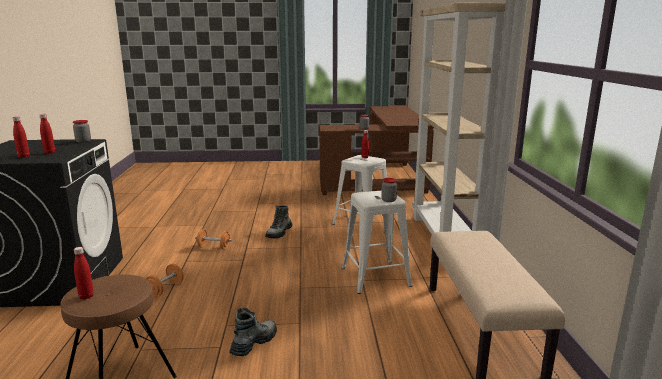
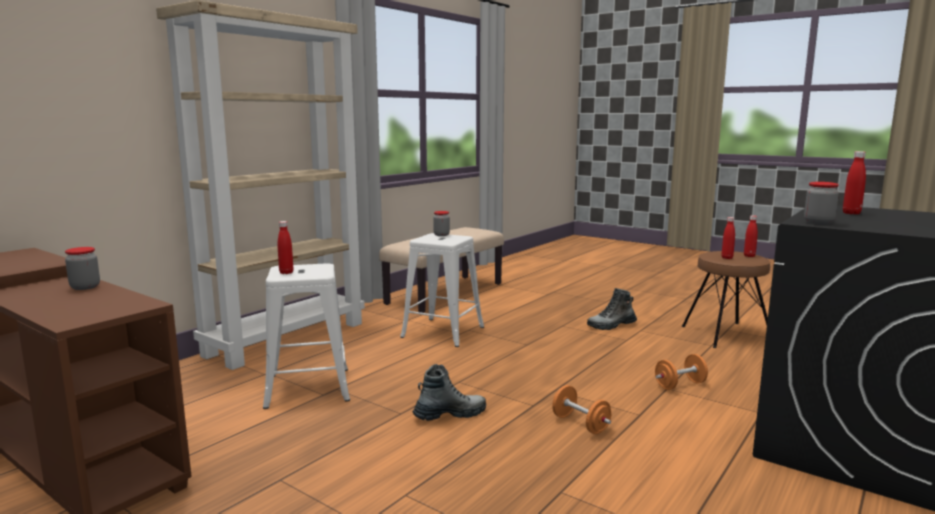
camera: 140 degrees left, 5 degrees down
(24, 157) = (885, 213): red bottle -> red bottle (727, 258)

